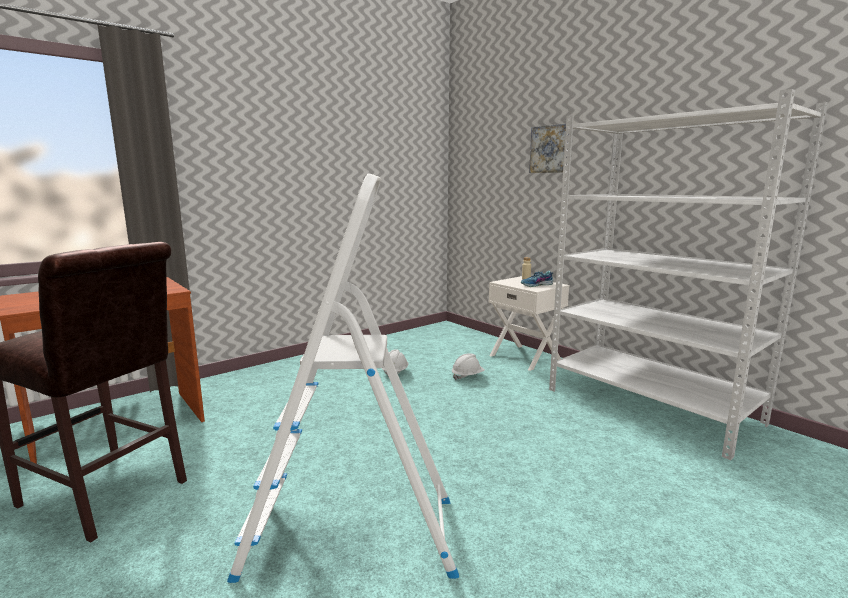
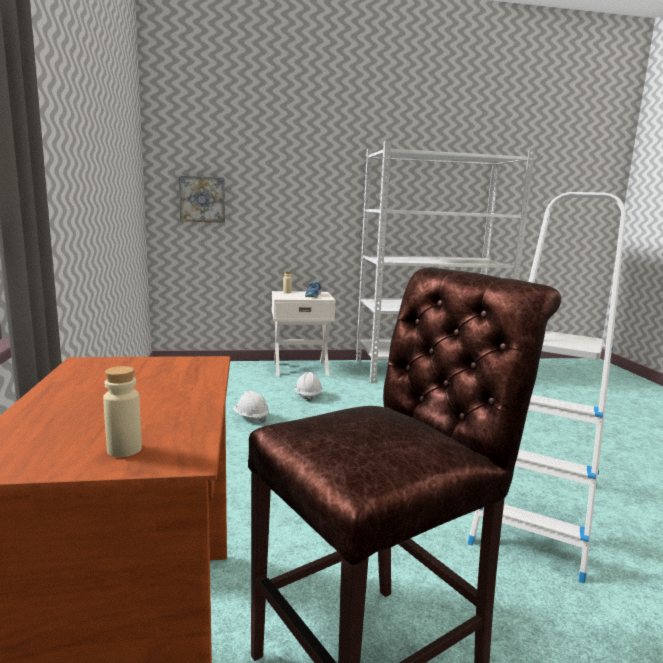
camera: 60 degrees left, 0 degrees up
(27, 303) = (124, 450): none -> beige bottle
(551, 149) = (299, 164): picture -> picture (202, 199)

